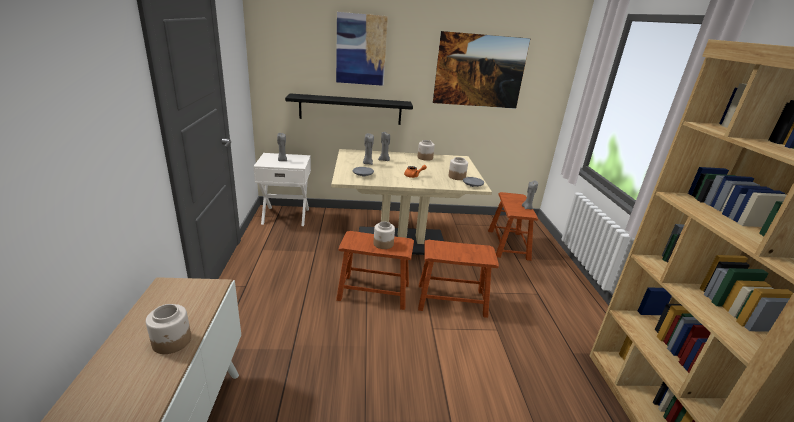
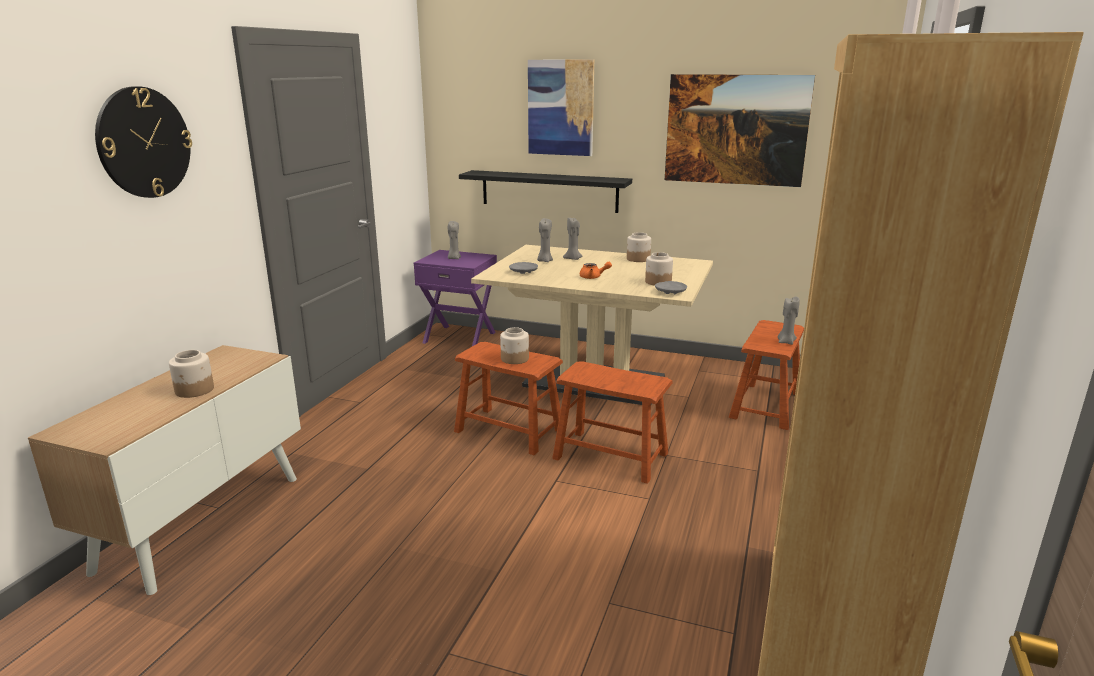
camera: 25 degrees right, 5 degrees down
(73, 93) = (144, 143): none -> wall clock
(286, 216) = (460, 337): white nightstand -> purple nightstand

